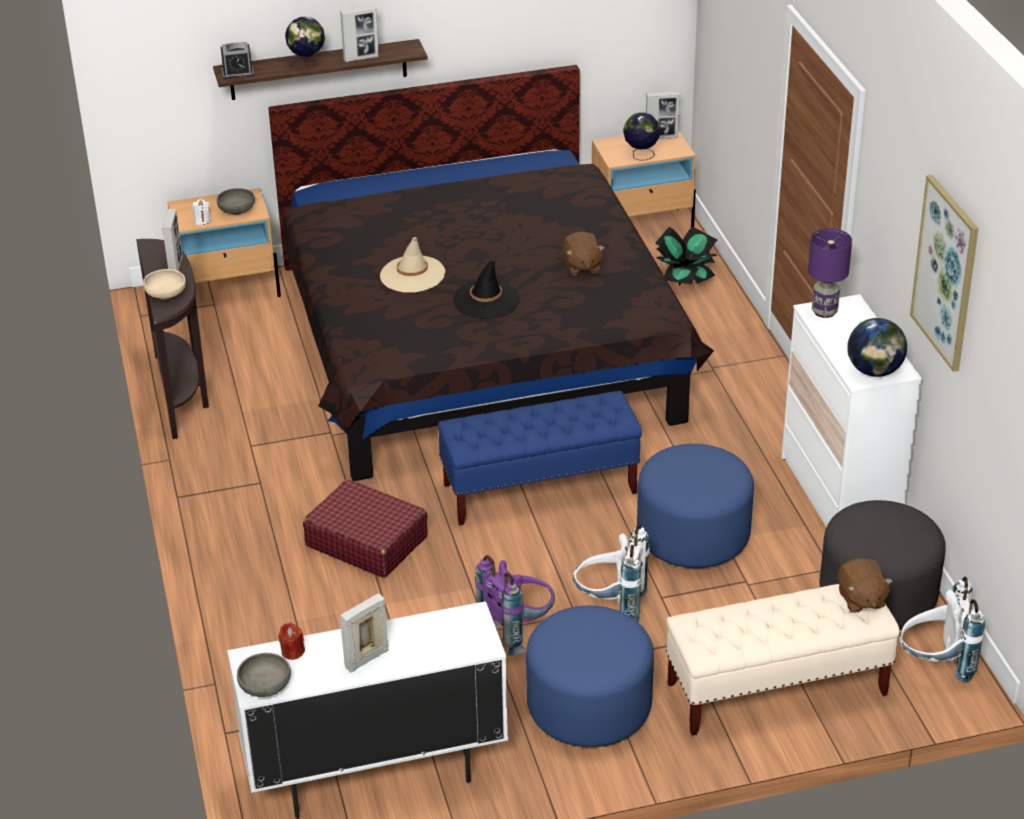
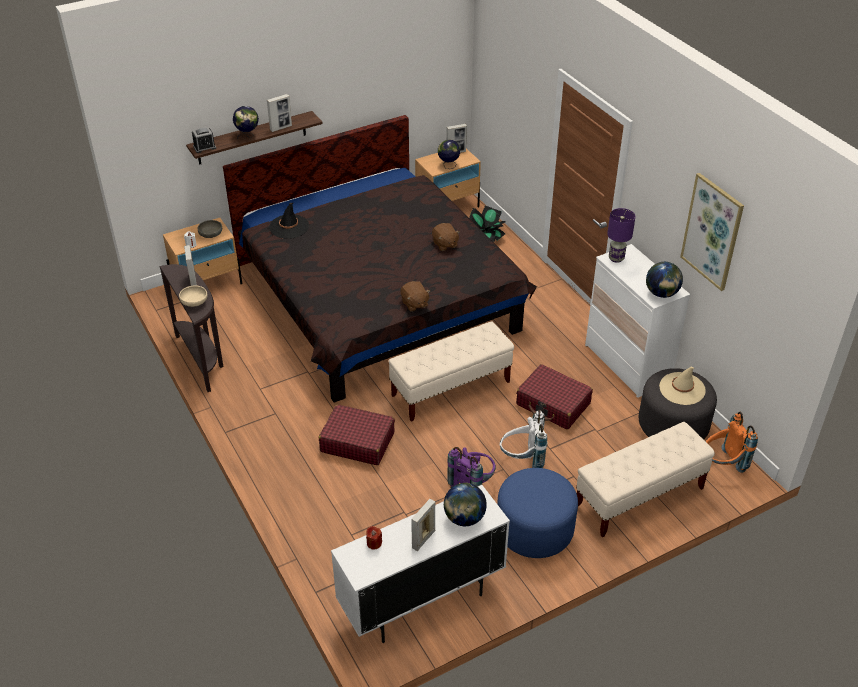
camera: 15 degrees left, 5 degrees up
(265, 686) = (366, 572): grey bowl -> none
(412, 275) = (343, 264): beige hat -> beige hat (682, 389)
(439, 641) = (464, 518): none -> globe
(486, 300) = (395, 275): black hat -> black hat (289, 227)
(540, 489) = (451, 389): blue bench -> beige bench
(693, 535) = (553, 404): blue ottoman -> red suitcase
(860, 599) = (686, 436): brown plush toy -> brown plush toy (414, 304)
(935, 666) = (722, 464): white backpack -> orange backpack

